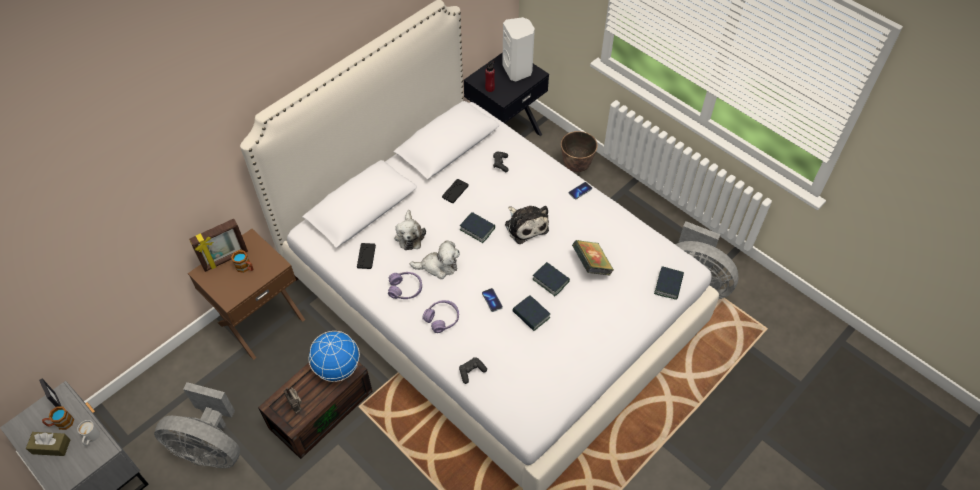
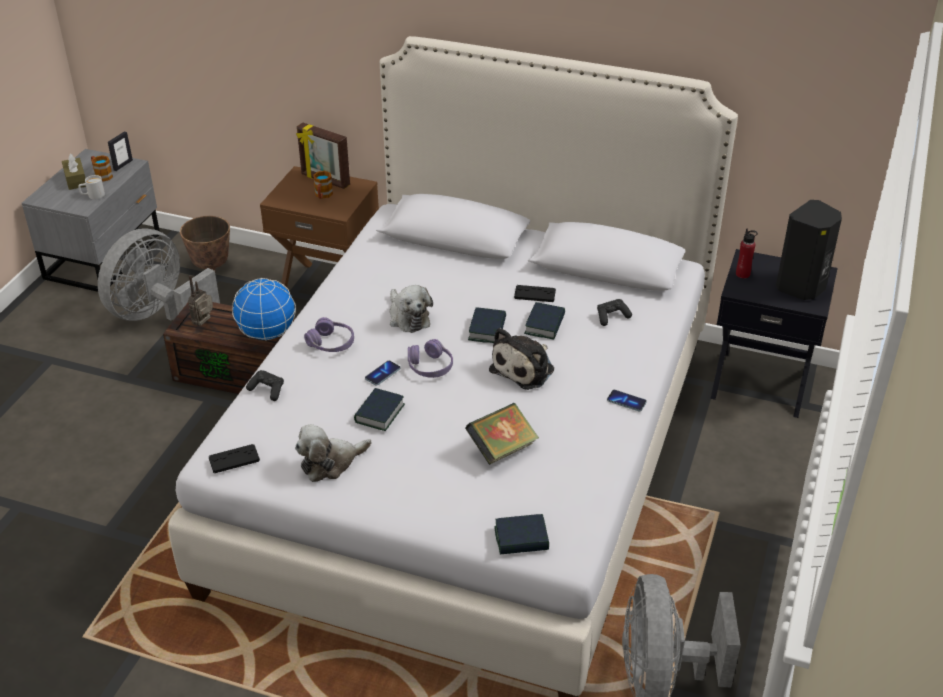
camera: 65 degrees right, 15 degrees down
(211, 448) = (159, 315): grey fan -> grey fan turned 45 degrees clockwise
(366, 256) = (386, 261): black game controller -> black game controller (234, 459)
(405, 289) = (358, 303): purple headphones -> purple headphones (430, 367)
(409, 235) = (438, 281): plush toy -> plush toy (330, 463)
(518, 70) = (802, 288): white speaker -> black speaker
(550, 280) = (448, 416): book -> book (545, 325)
(576, 166) = (772, 471): planter -> planter (211, 266)

